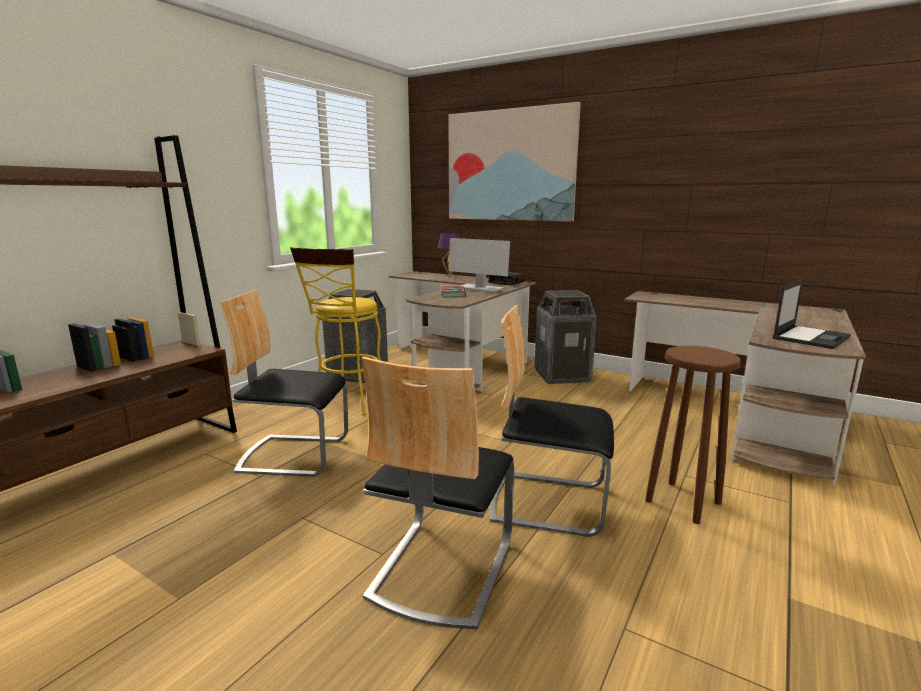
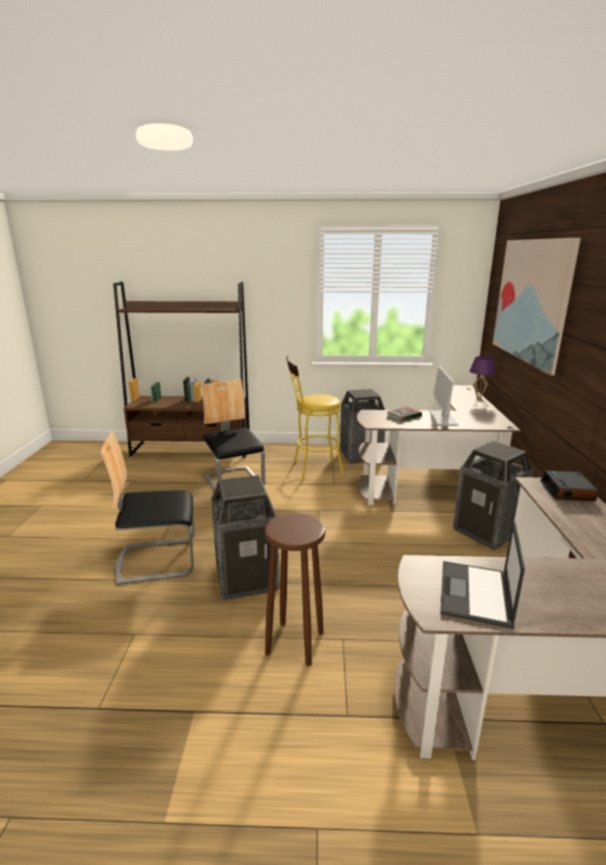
camera: 60 degrees right, 5 degrees up
(507, 282) = (490, 421): alarm clock -> alarm clock (568, 491)
(548, 502) = (247, 578): chair -> trash can
(811, 337) = (475, 594): laptop -> laptop turned 90 degrees clockwise

